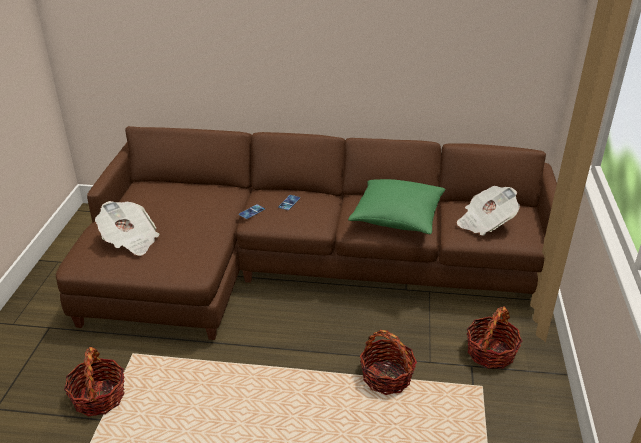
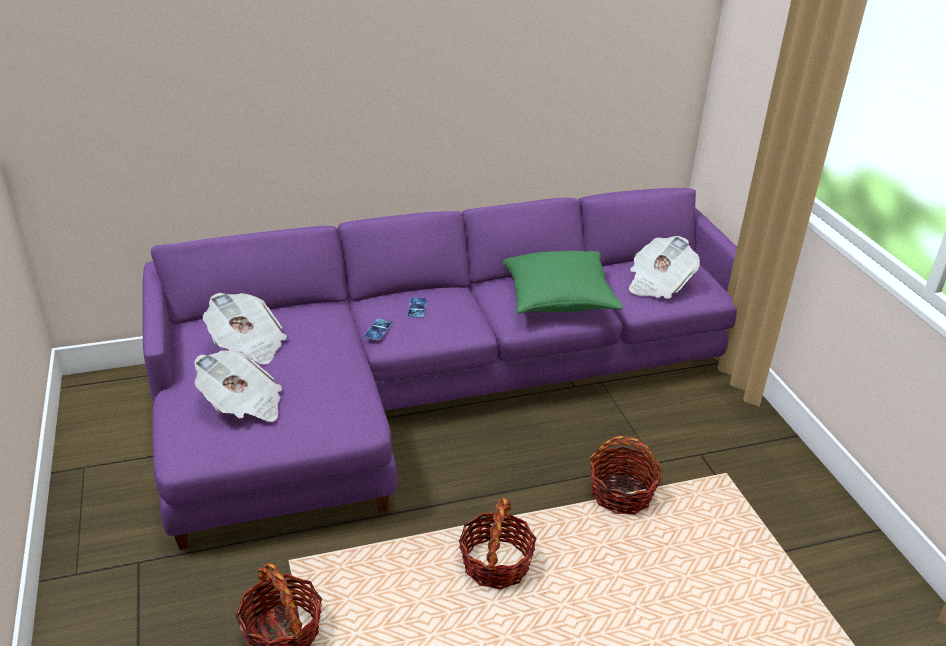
camera: 25 degrees left, 0 degrees up
(161, 203) = (248, 345): none -> newspaper
(297, 265) = (428, 389): brown sofa -> purple sofa
(490, 353) = (710, 434): basket -> basket (496, 564)

